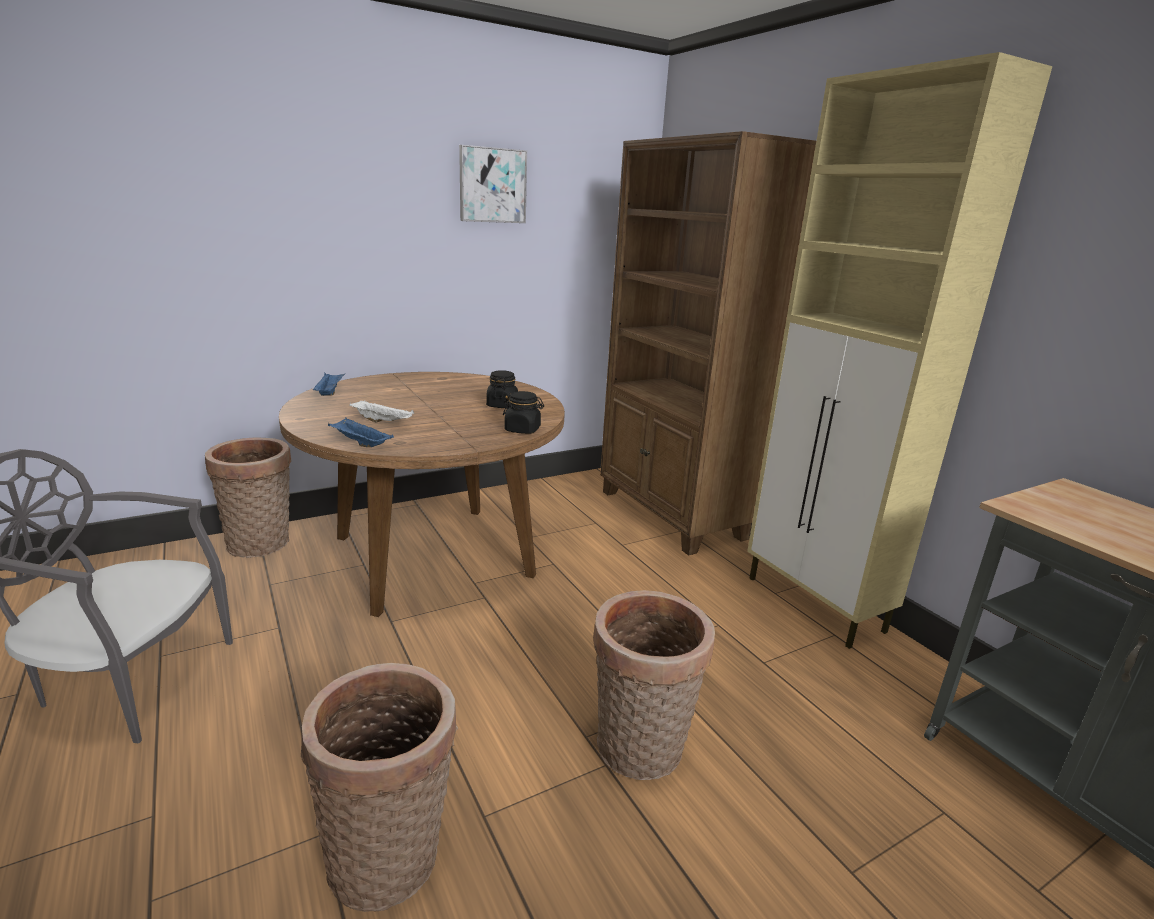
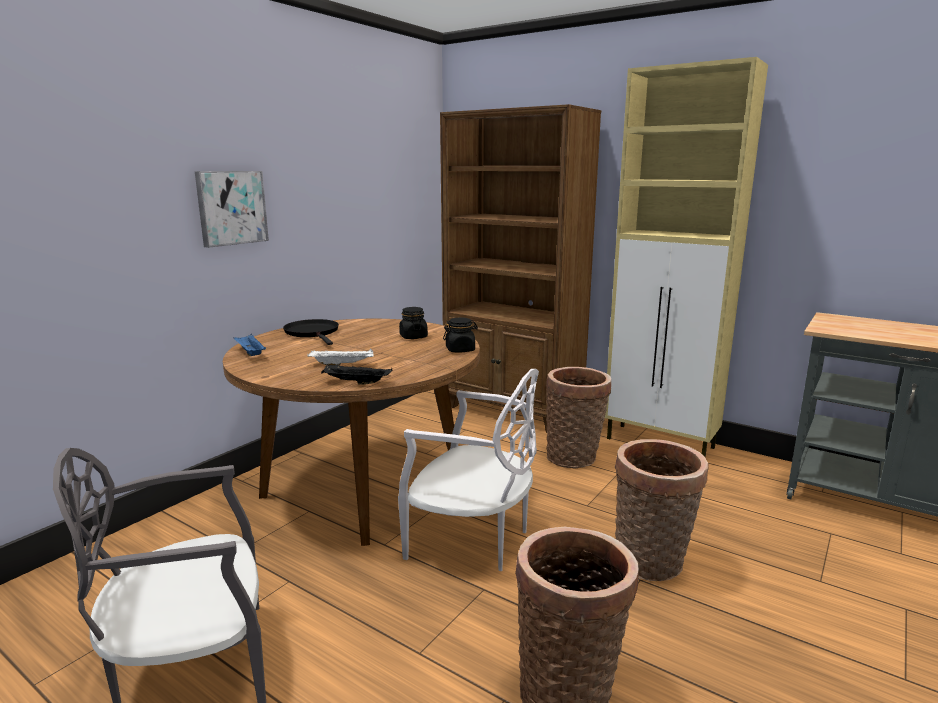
camera: 25 degrees left, 5 degrees down
(261, 545) = (187, 523): basket -> basket (574, 457)
(360, 443) = (355, 383): blue tray -> black tray
(418, 382) = (313, 333): none -> black frying pan
(475, 647) = (472, 540): none -> white chair
(492, 185) = (336, 152): picture -> picture (231, 207)

